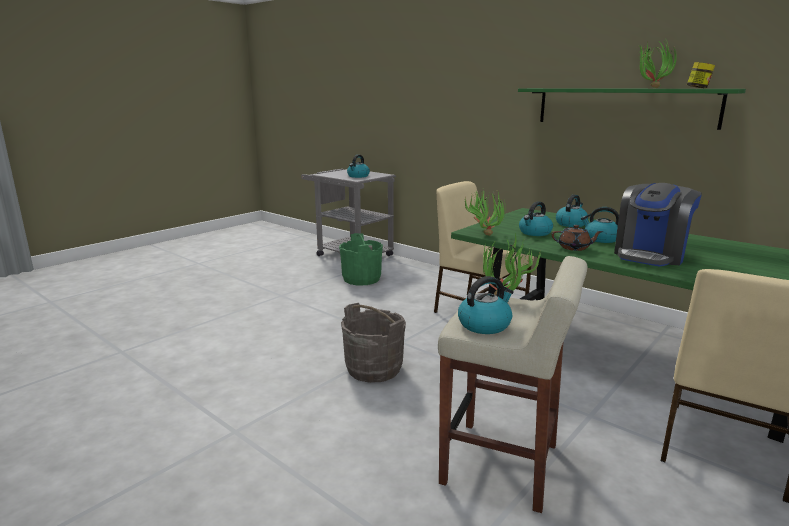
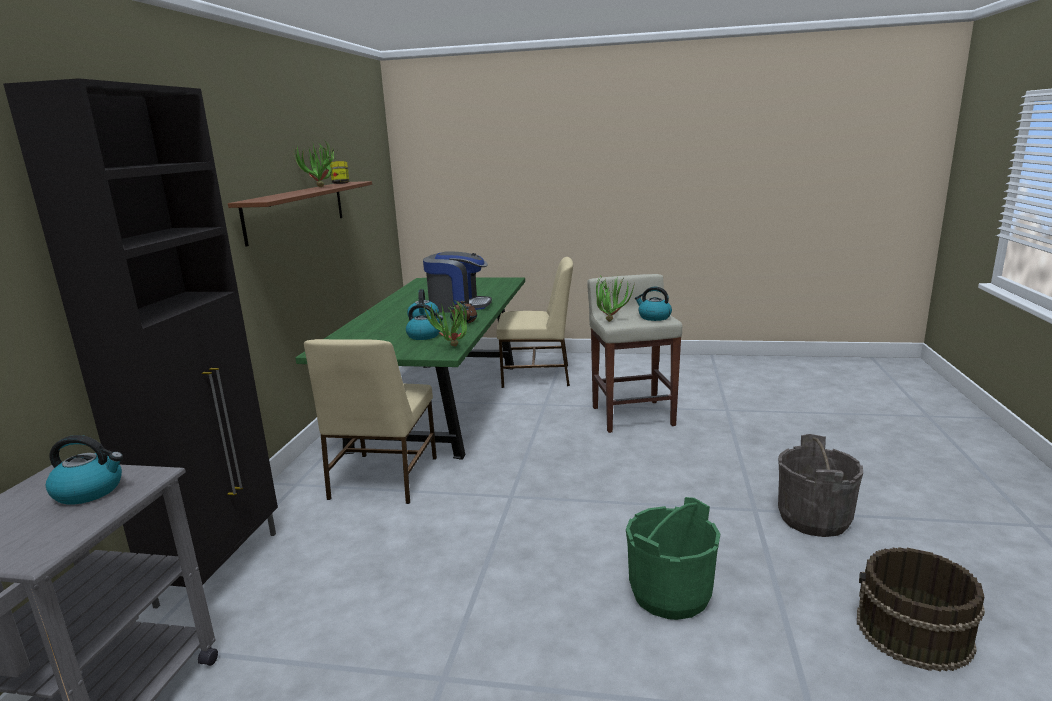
camera: 120 degrees left, 0 degrees up
(69, 410) = (913, 632): none -> brown bucket
(362, 279) = (297, 618): green bucket -> green bucket (670, 593)
(373, 369) = (582, 490): grey bucket -> grey bucket (814, 518)
(424, 271) = (221, 566): none -> black cabinet
(571, 224) = (371, 331): kettle -> none
(624, 107) = (296, 210): green shelf -> brown shelf

